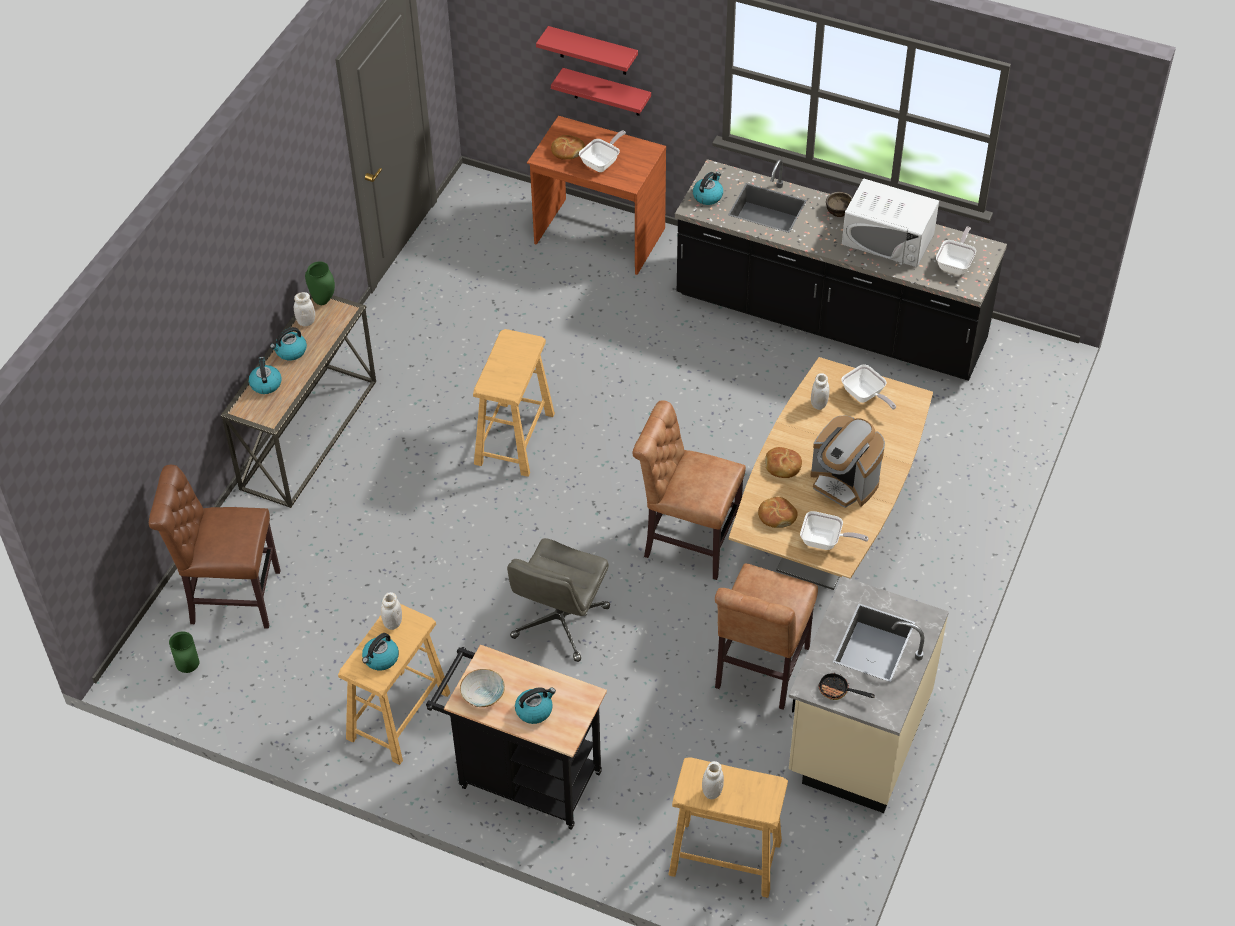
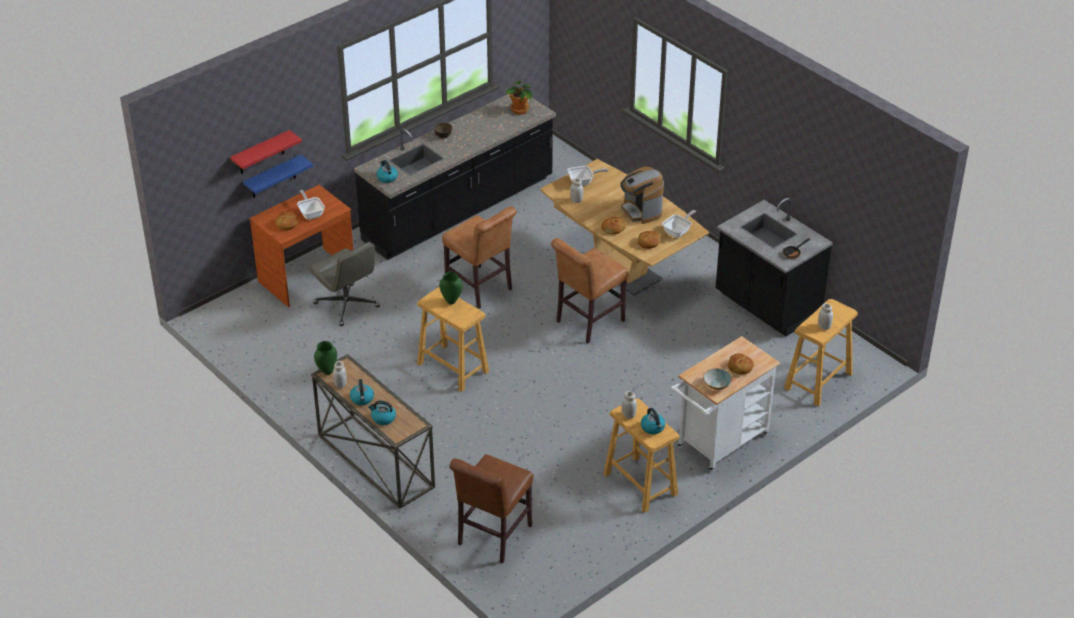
camera: 65 degrees left, 10 degrees down
(189, 668) = (539, 573): green vase -> green vase (451, 301)
(522, 778) = (718, 444): black cart -> white cart
(534, 710) = (740, 367): kettle -> bread
(560, 623) = (614, 393): grey office chair -> grey office chair (347, 305)
(607, 92) = (273, 177): red shelf -> blue shelf
(759, 672) = (701, 326): brown chair -> brown chair (481, 289)
(844, 483) = (641, 211): coffee machine -> coffee machine turned 90 degrees clockwise
(857, 736) = (766, 306): beige counter -> black counter
(888, 239) = (480, 126): white microwave -> none
(956, 264) = (519, 110): frying pan -> potted plant

